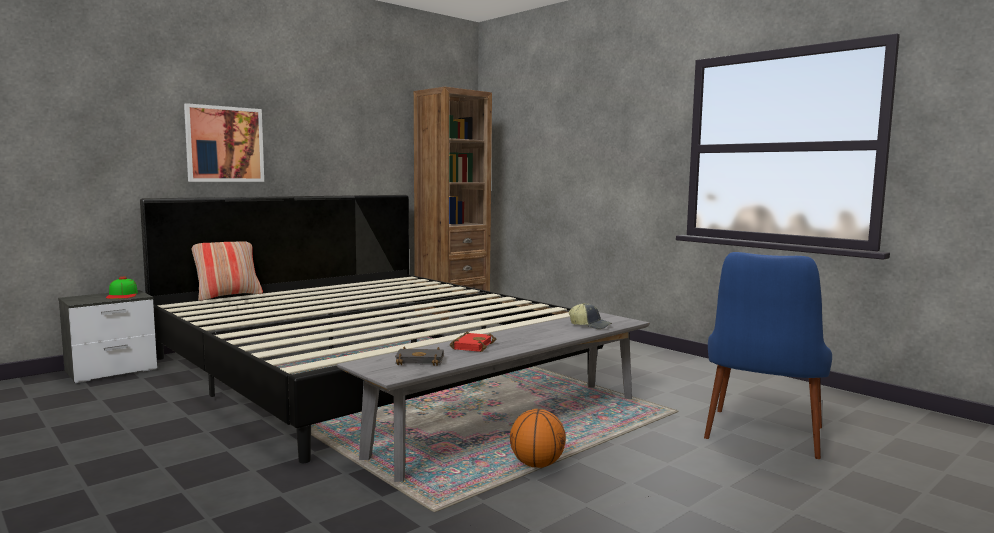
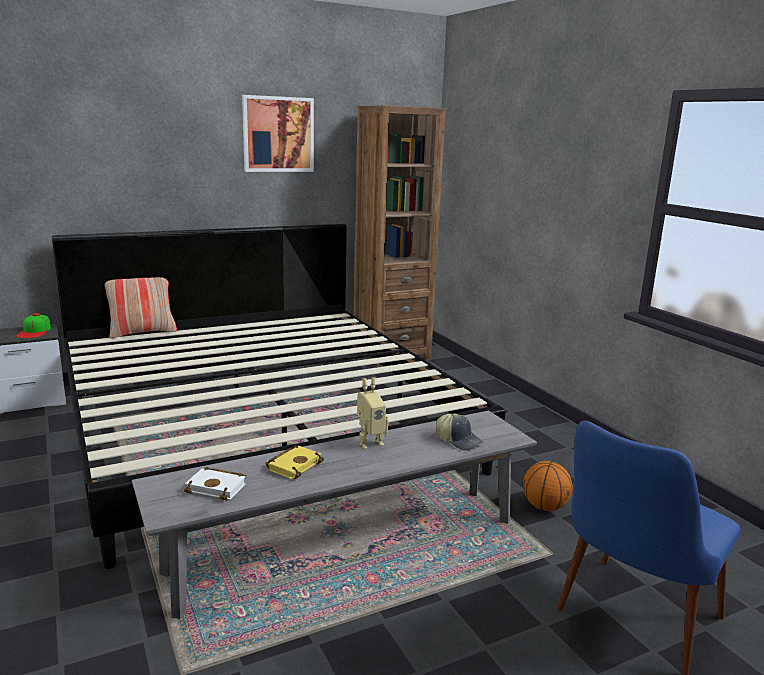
camera: 15 degrees right, 10 degrees up
(224, 144) = (140, 175): picture -> picture (278, 134)
(421, 360) = (218, 487): black book -> white book
(472, 346) = (294, 465): red book -> yellow book
(520, 331) = (369, 442): none -> toy robot
(537, 465) = (334, 618): basketball -> basketball (544, 507)

